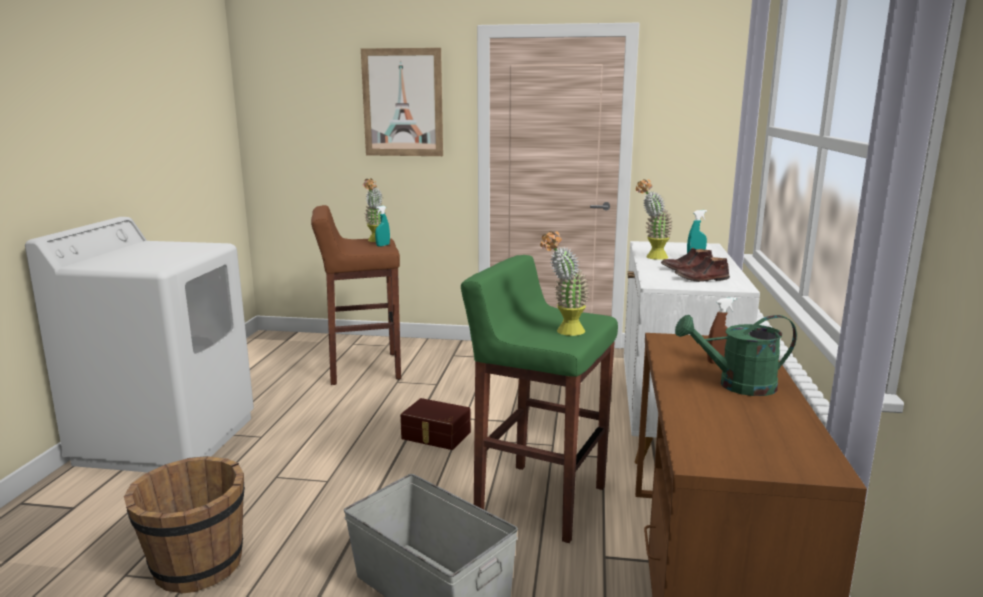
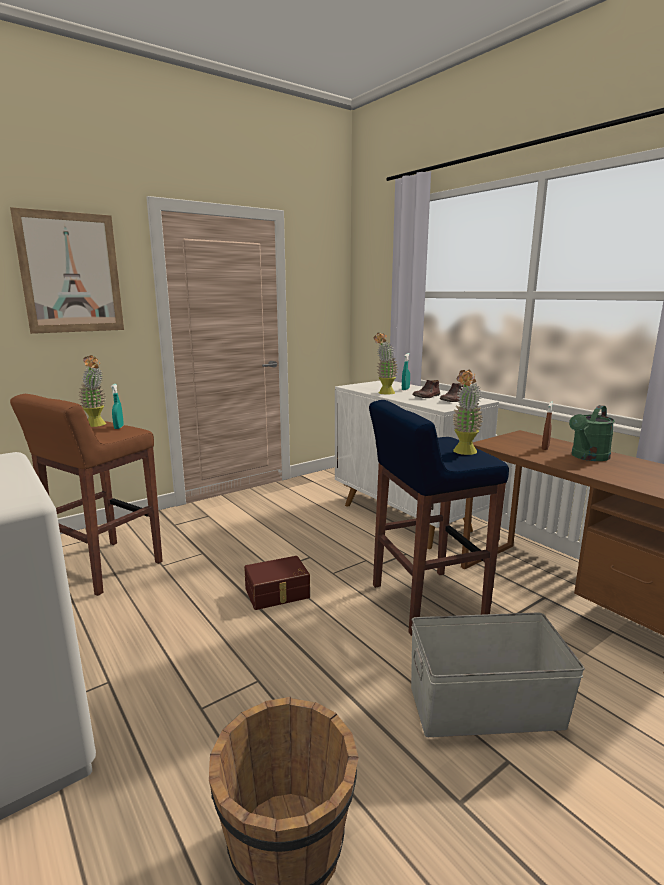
camera: 45 degrees left, 0 degrees up
(539, 500) = (425, 601): green stool -> blue stool

